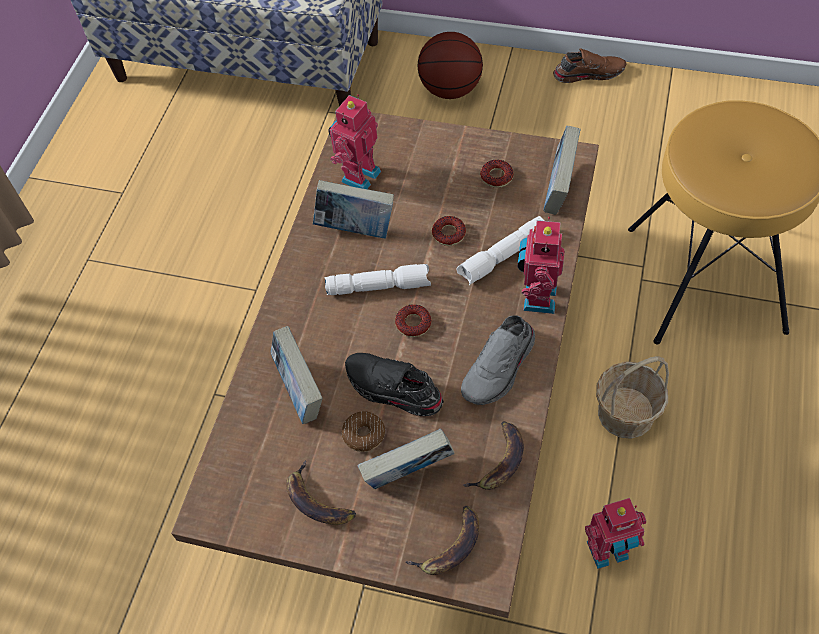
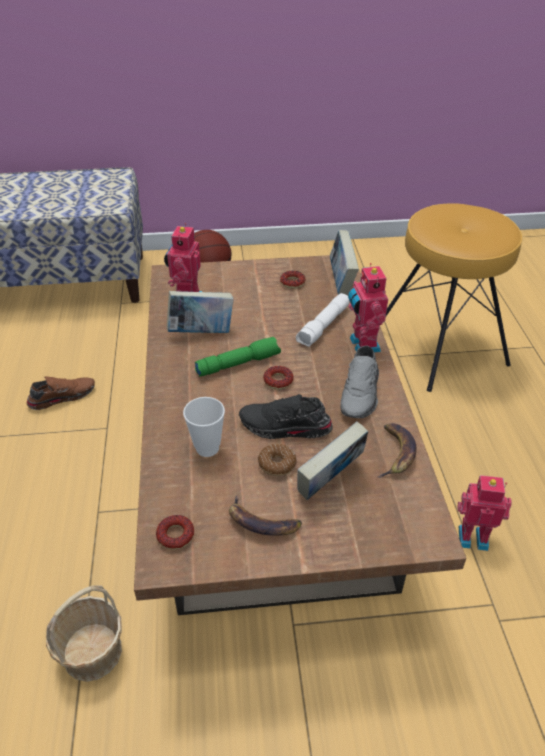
camera: 25 degrees left, 15 degrees down
(300, 392) = (207, 448): book -> cup
(379, 286) = (238, 363): white flashlight -> green flashlight
(449, 234) = (275, 321): donut -> donut (175, 535)
(450, 546) = (392, 524): banana -> none
(588, 73) = (300, 250): brown shoe -> brown shoe (62, 396)
(608, 553) = (472, 536): toy robot -> toy robot turned 135 degrees counterclockwise
(625, 413) = (432, 439): basket -> basket (92, 652)

